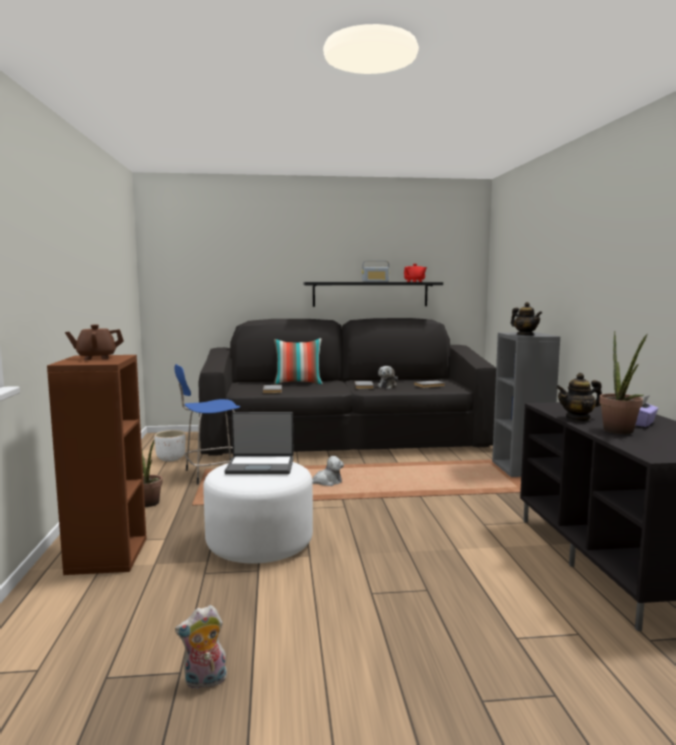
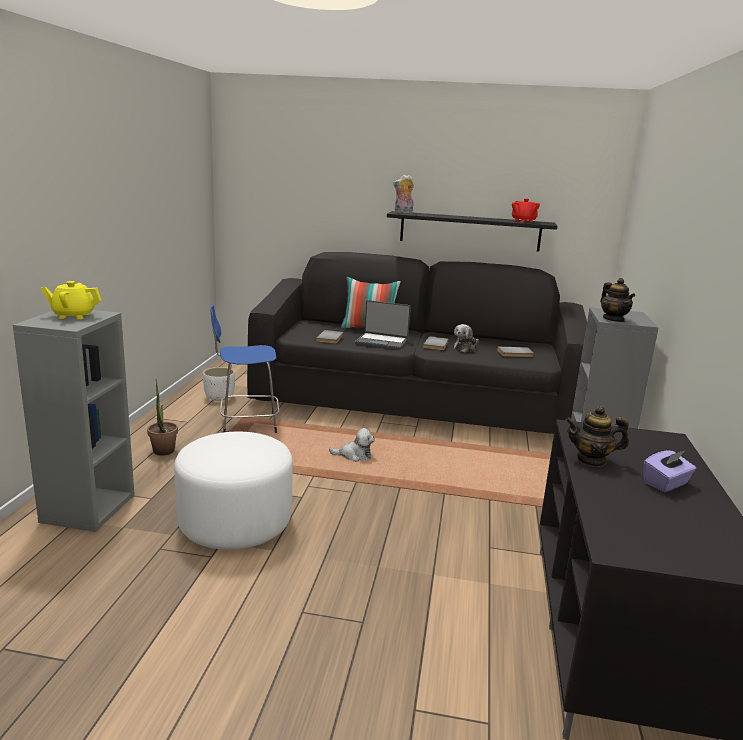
camera: 15 degrees right, 10 degrees up
(96, 358) = (73, 315): brown teapot -> yellow teapot
(106, 555) = (88, 507): brown bookcase -> grey bookcase
(204, 682) = (79, 677): plush toy -> plush toy (403, 213)
(260, 466) = (240, 445): laptop -> laptop (382, 342)
(375, 281) = (473, 218): radio -> none
(620, 432) = (618, 496): potted plant -> none

